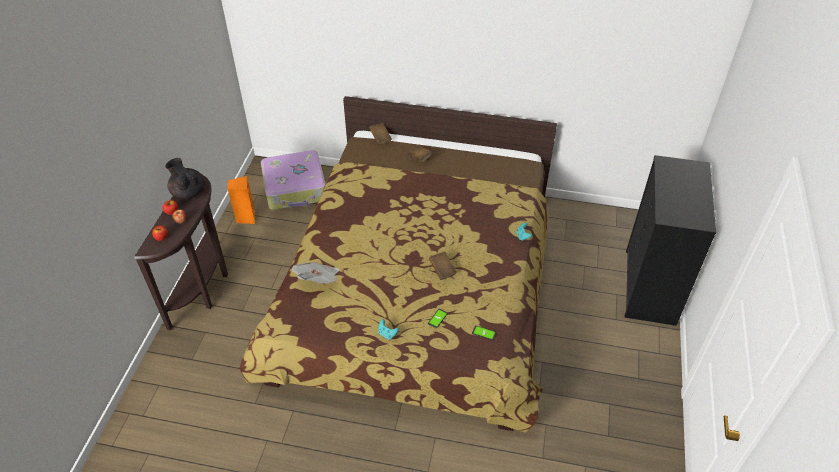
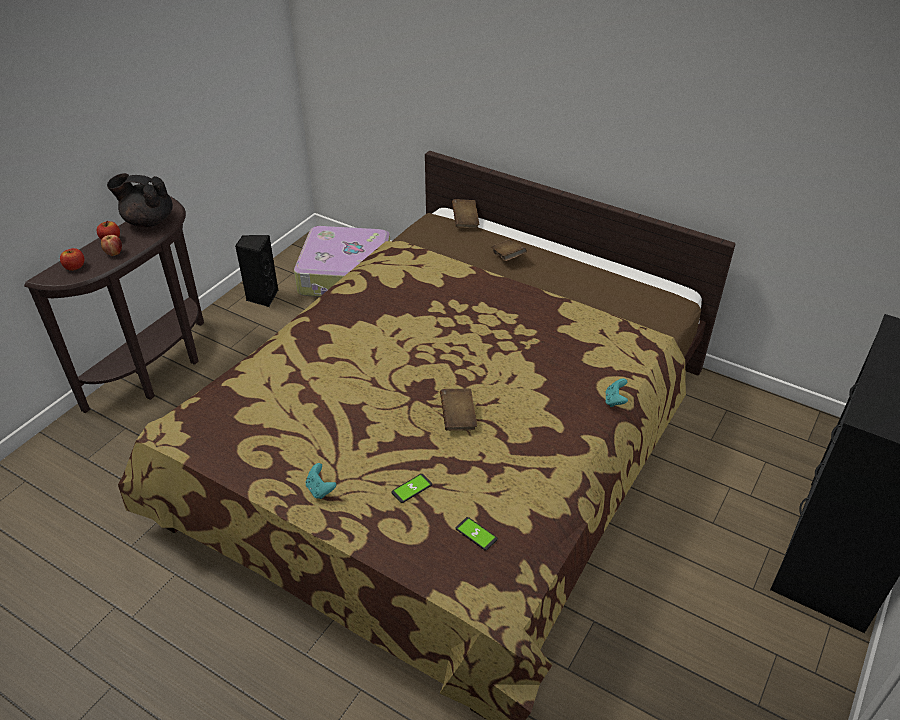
camera: 20 degrees right, 5 degrees down
(188, 192) = (148, 221): black teapot -> black teapot turned 60 degrees counterclockwise
(246, 217) = (262, 297): orange speaker -> black speaker
(318, 280) = (266, 383): newspaper -> none

